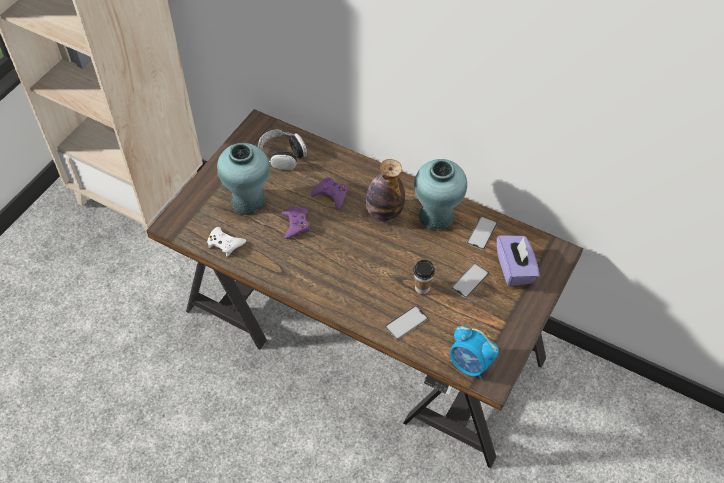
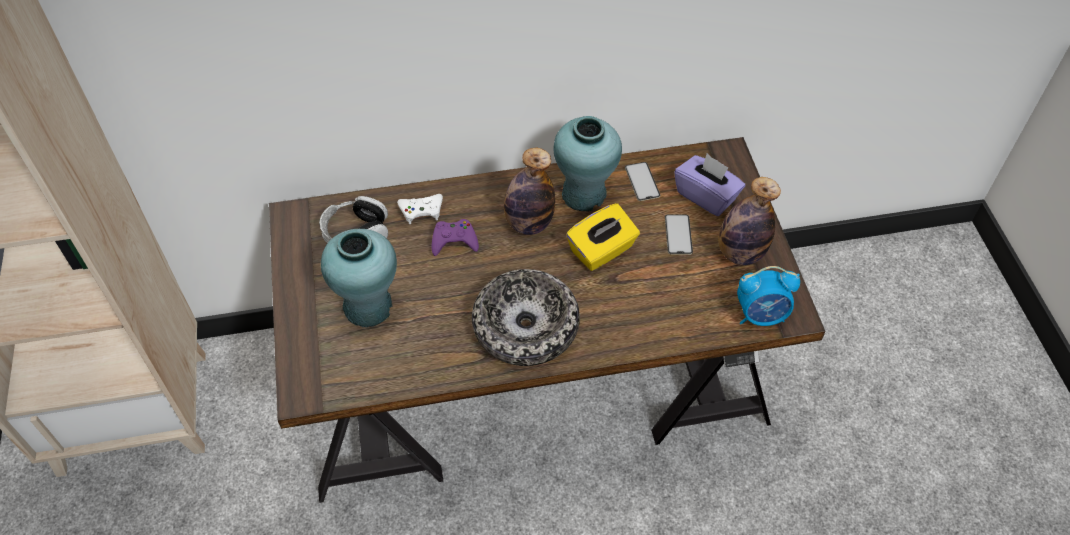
camera: 40 degrees left, 0 degrees up
(225, 243) = (389, 369): white game controller -> white game controller (421, 210)
(296, 224) = (448, 296): purple game controller -> none
(321, 271) = (526, 326): none -> bowl
(406, 323) = (663, 317): phone -> none
(411, 258) = (602, 251): none -> yellow tissue box
(422, 288) = (642, 273): cup -> none
(498, 319) = (740, 253): none -> bottle

